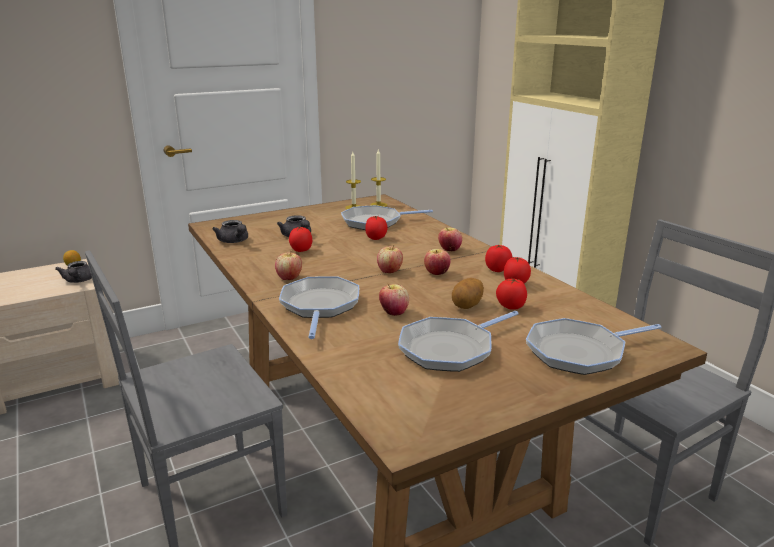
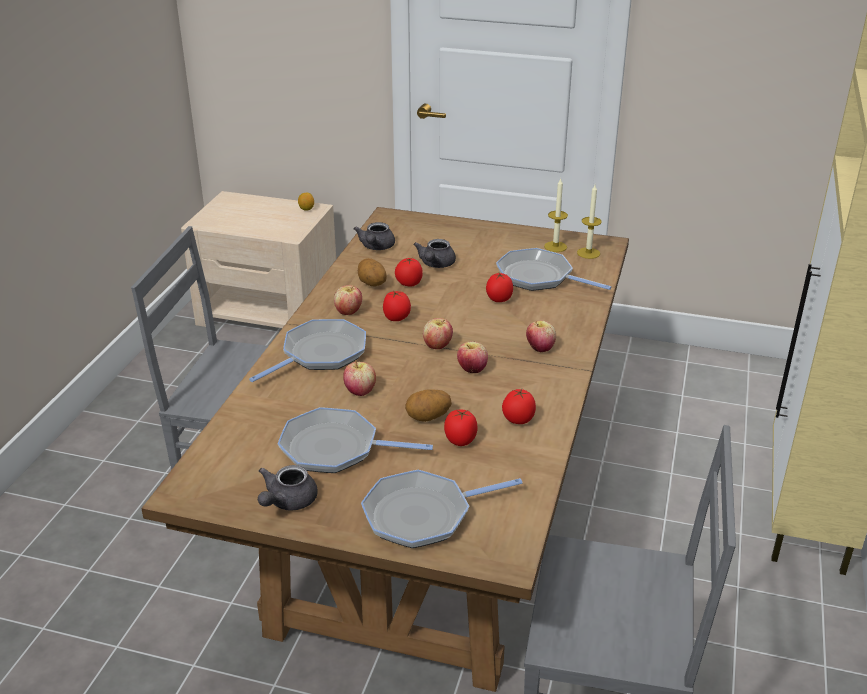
camera: 45 degrees right, 10 degrees up
(78, 281) = (290, 229): grey teapot -> grey teapot (287, 502)
(274, 259) = (371, 284): none -> potato
(497, 270) = (535, 396): tomato -> tomato (397, 318)
(580, 352) = (423, 515): frying pan -> frying pan turned 45 degrees counterclockwise

